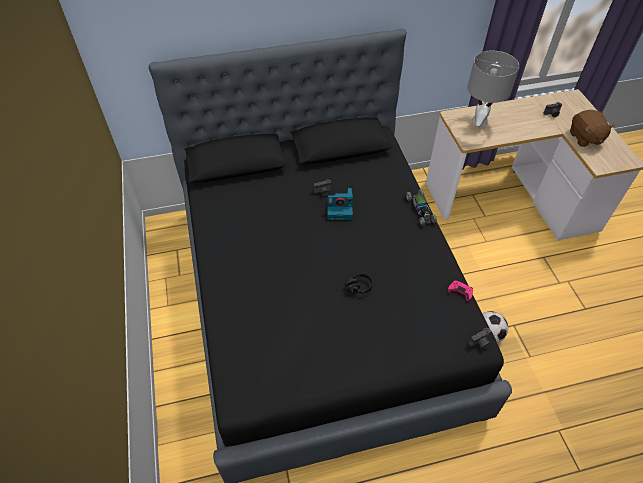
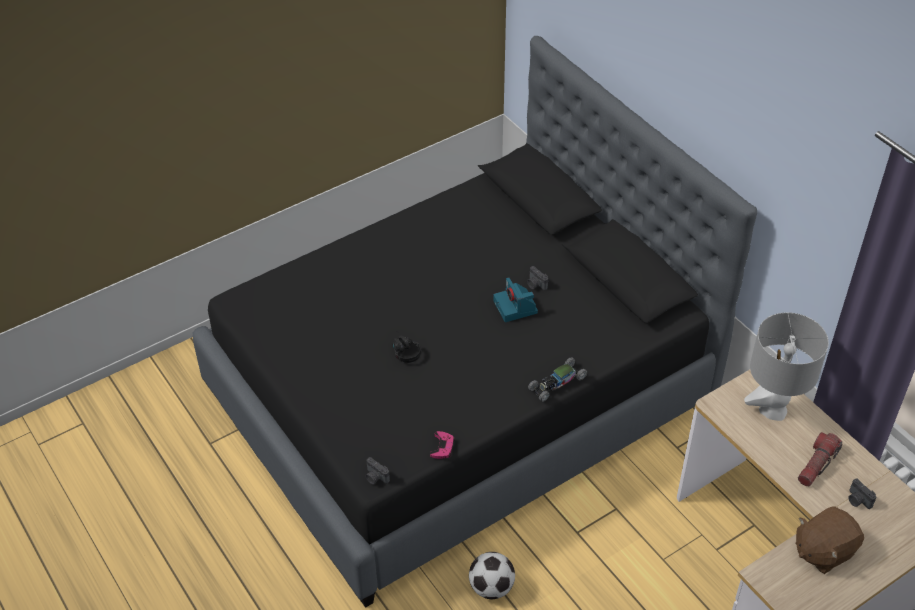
camera: 70 degrees right, 5 degrees down
(524, 119) = (817, 464): none -> flashlight

